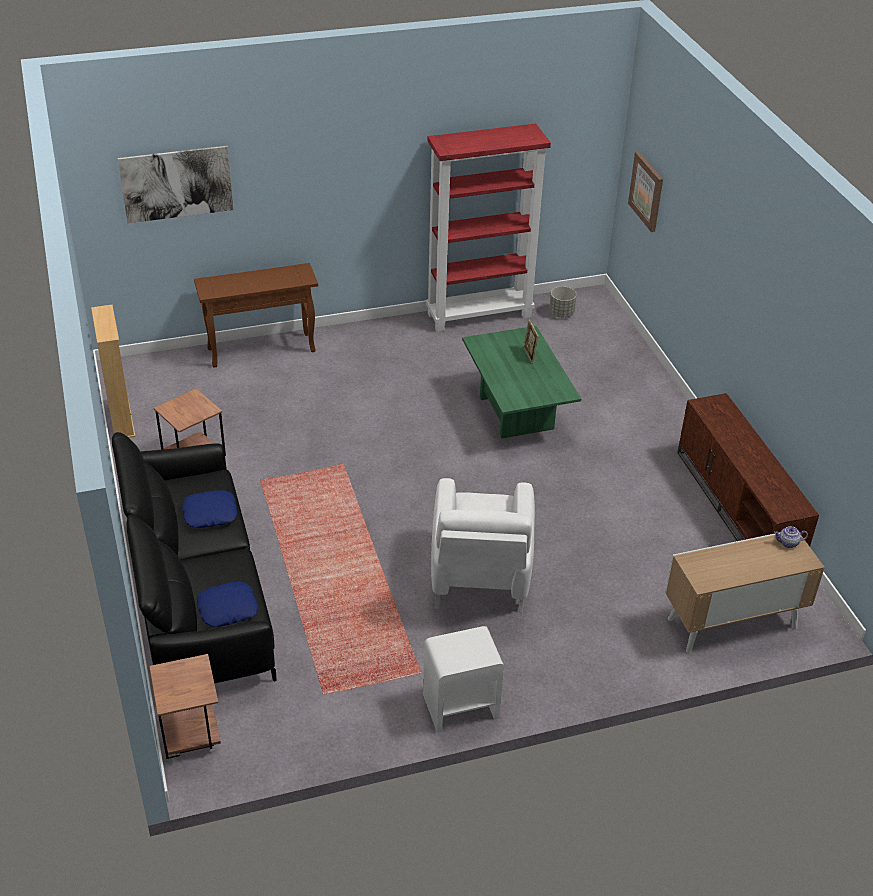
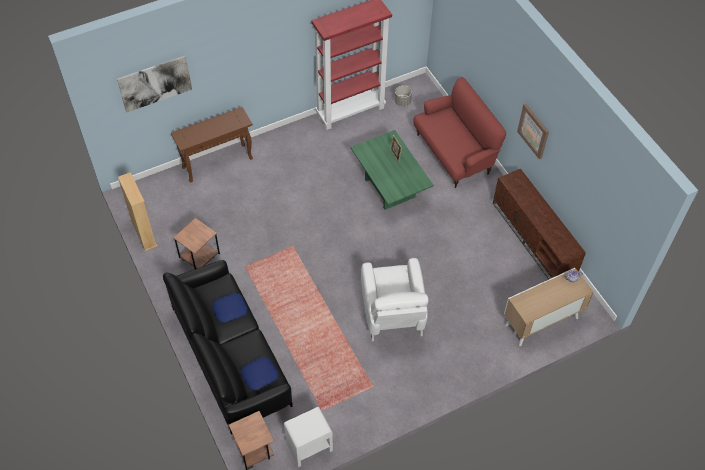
camera: 10 degrees left, 15 degrees up
(460, 706) = (400, 404): white nightstand -> white nightstand (309, 447)
(628, 383) = (454, 153): none -> red sofa
(647, 191) = (454, 31): picture -> picture (533, 131)

